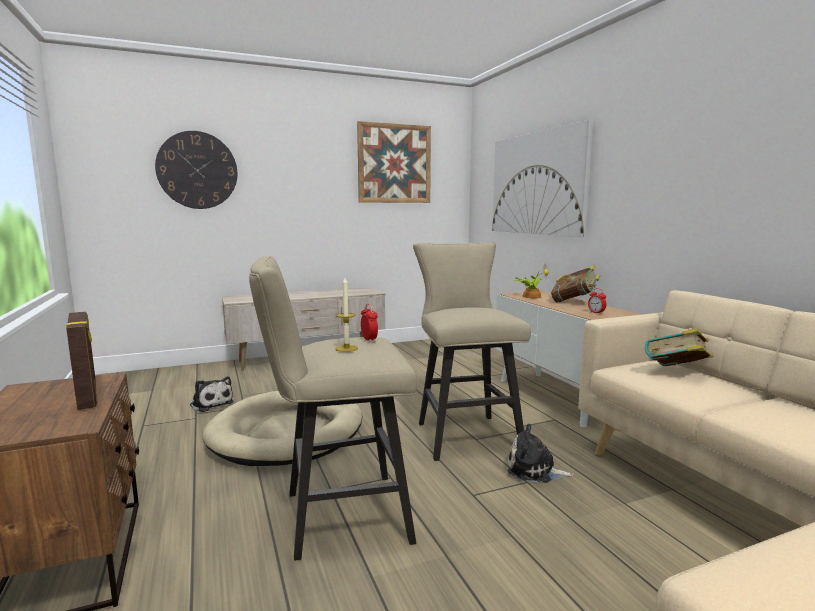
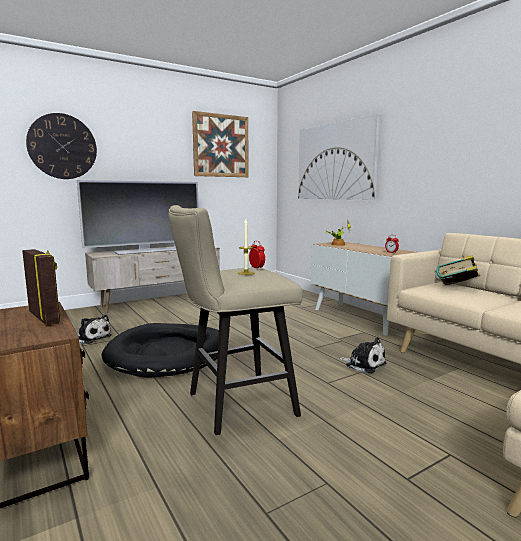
camera: 10 degrees left, 0 degrees up
(287, 433) = (167, 354): beige dog bed -> black dog bed
(295, 296) = (148, 251): none -> television
(464, 433) = (304, 345): beige stool -> none
(534, 470) = (363, 364): plush toy -> plush toy turned 150 degrees counterclockwise
(574, 302) = (371, 247): book -> none

